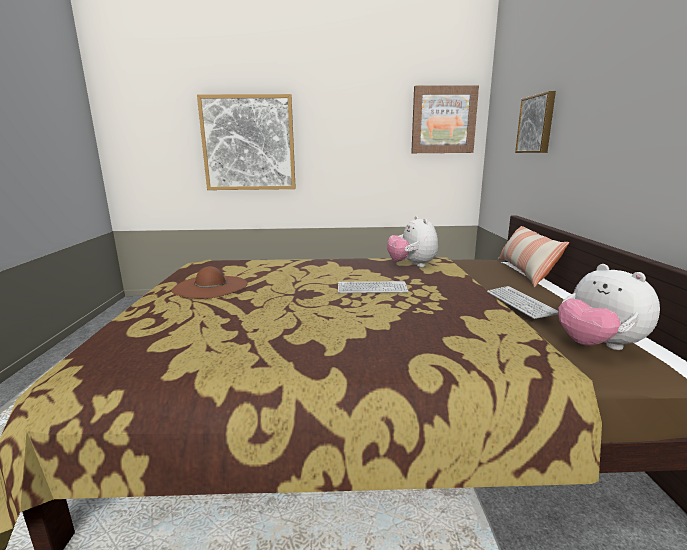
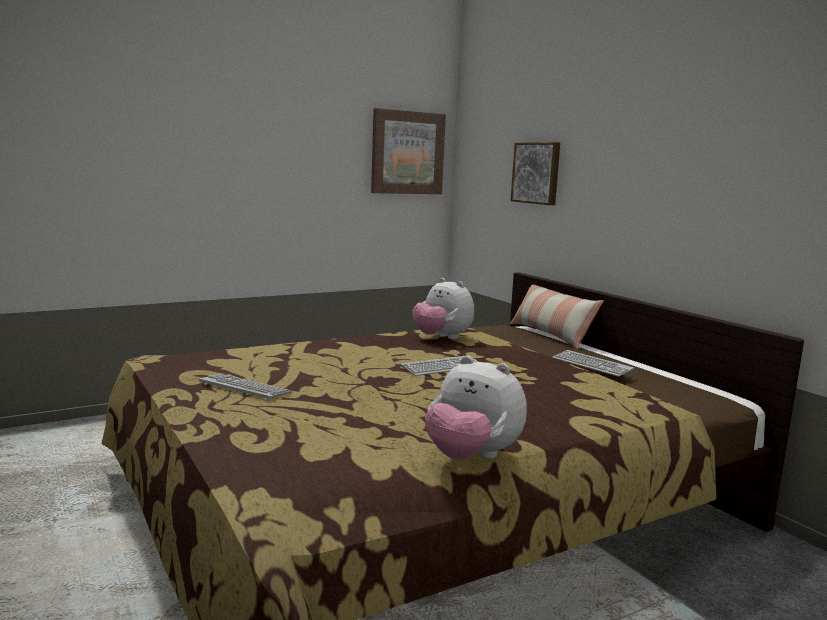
camera: 30 degrees left, 5 degrees down
(210, 287) = (245, 388): brown hat -> keyboard
(248, 143) = (144, 172): picture -> none
(598, 346) = (677, 392): plush toy -> plush toy (471, 457)

